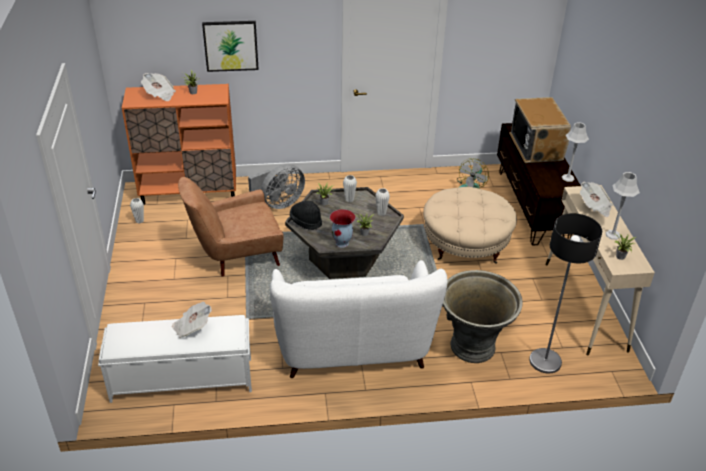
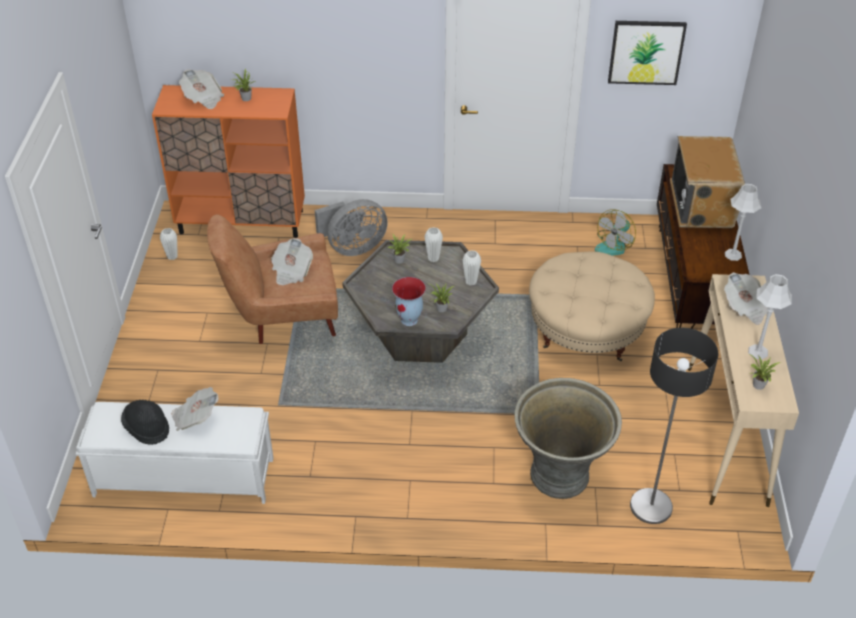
camera: 10 degrees right, 5 degrees up
(231, 45) = (298, 40): picture -> picture (646, 52)
(243, 218) = (291, 271): none -> newspaper
(306, 221) = (369, 285): black hat -> black hat (147, 428)
(353, 346) = (404, 458): white sofa -> none

